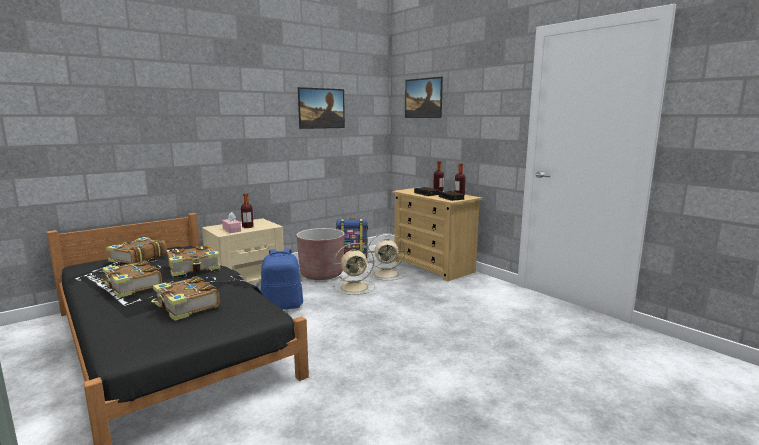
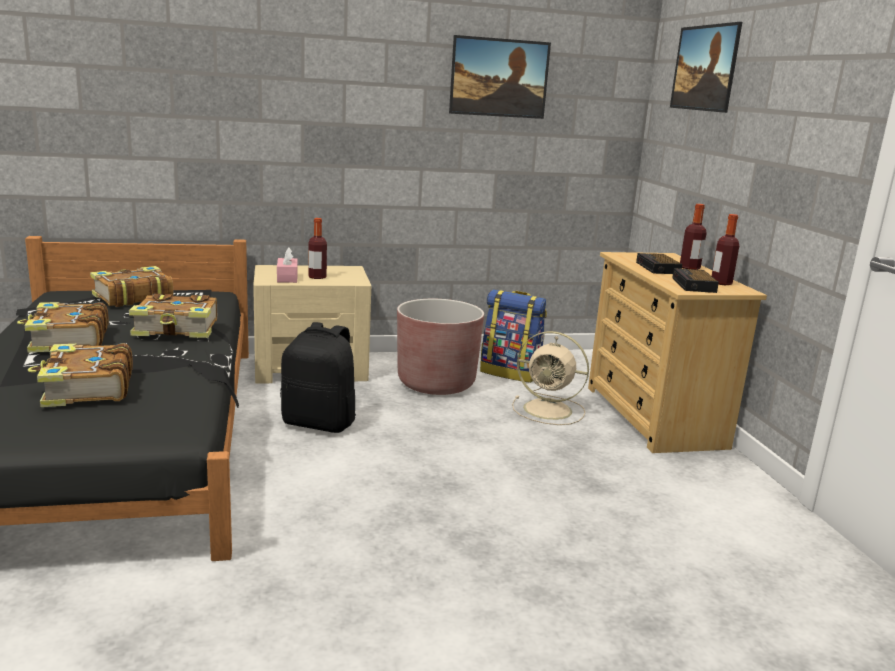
camera: 25 degrees right, 5 degrees up
(282, 306) = (320, 423): blue backpack -> black backpack
(355, 287) = (468, 421): beige fan -> none

